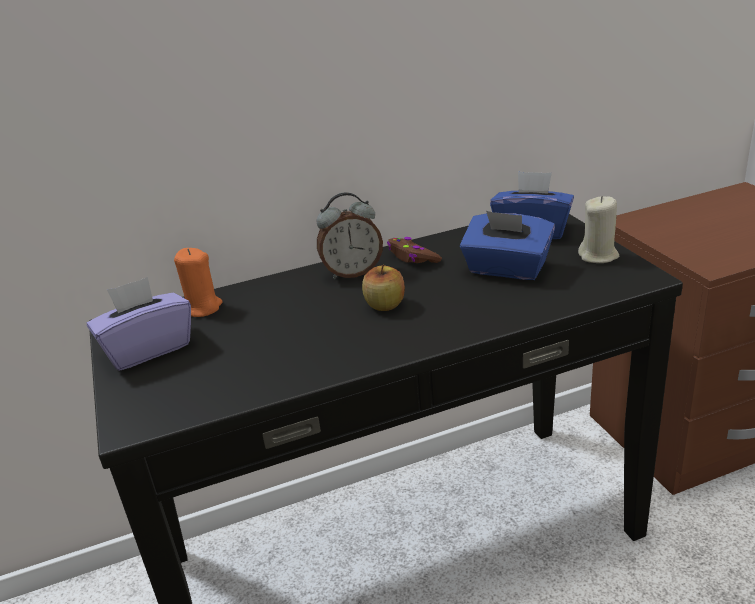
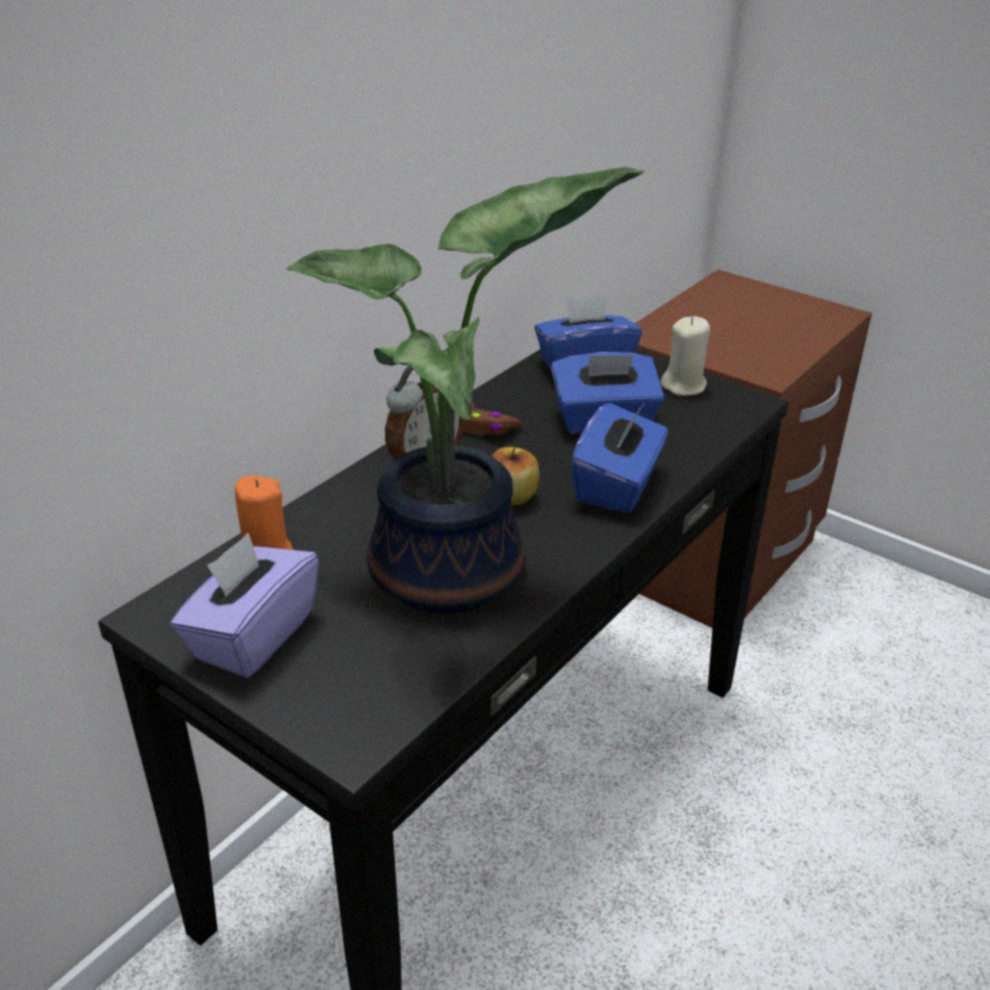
camera: 35 degrees left, 5 degrees up
(296, 345) = (456, 575): none -> potted plant
(468, 314) = (618, 486): none -> blue tissue box

